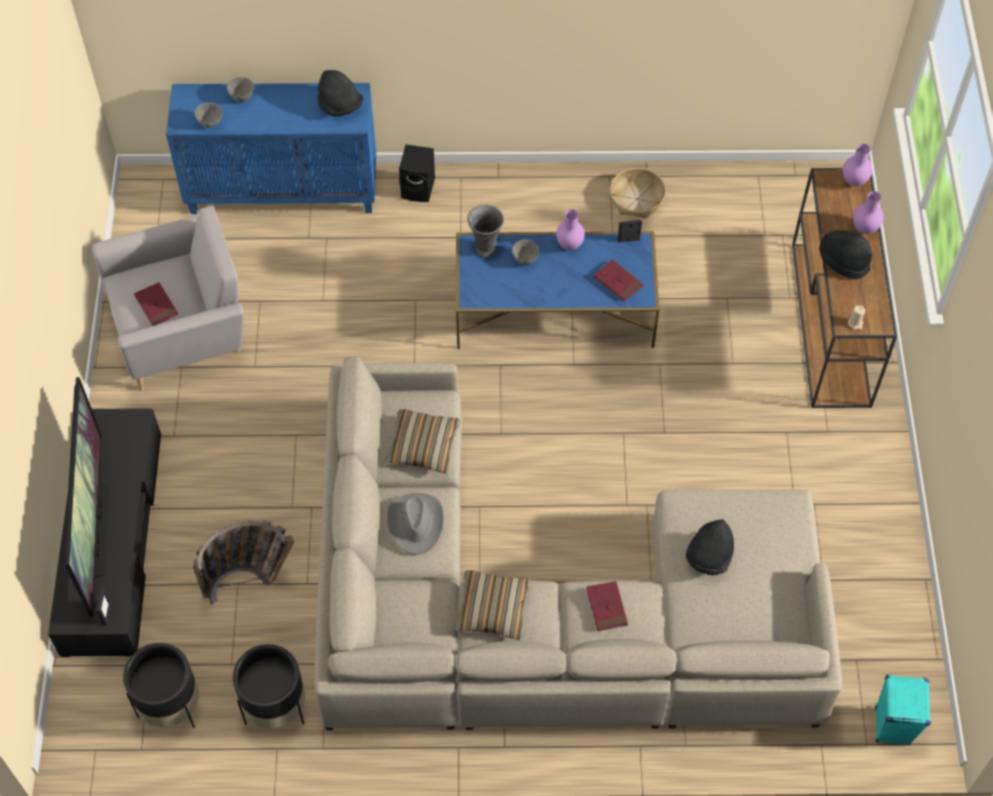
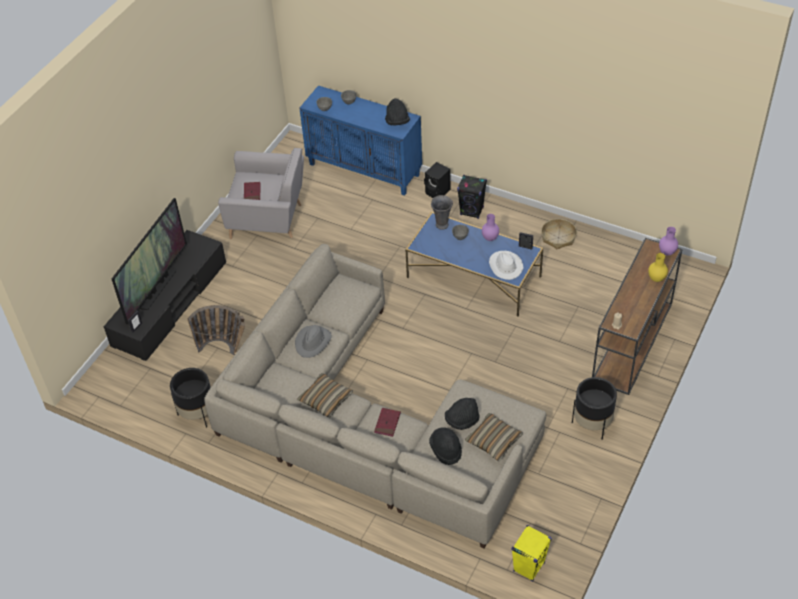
camera: 30 degrees right, 10 degrees down
(170, 706) = (147, 391): black planter -> black planter (592, 424)
(423, 446) = (342, 307): pillow -> pillow (494, 441)
(488, 202) = (472, 211): none -> black speaker
(618, 282) = (505, 266): red book -> white hat
(843, 261) = (631, 291): black hat -> black hat (446, 450)
(864, 229) = (656, 279): purple vase -> yellow vase
(892, 726) = (529, 567): turquoise speaker -> yellow speaker

